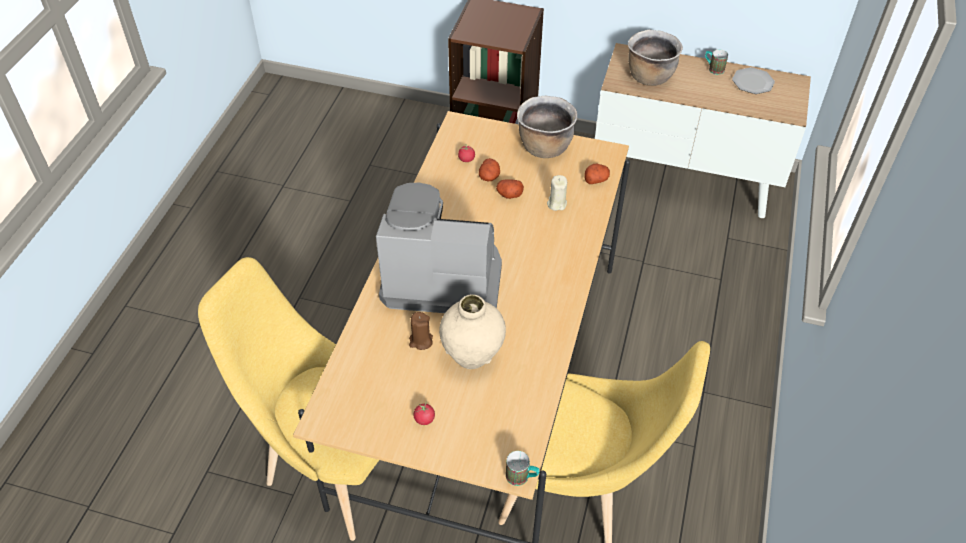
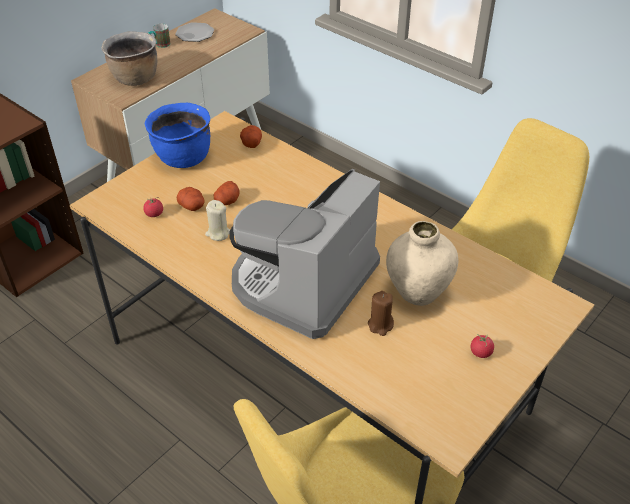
camera: 65 degrees left, 5 degrees down
(522, 477) = (572, 304): mug -> none
(544, 147) = (183, 158): brown cooking pot -> blue cooking pot
(556, 203) = (263, 175): beige candle -> beige candle (218, 233)

